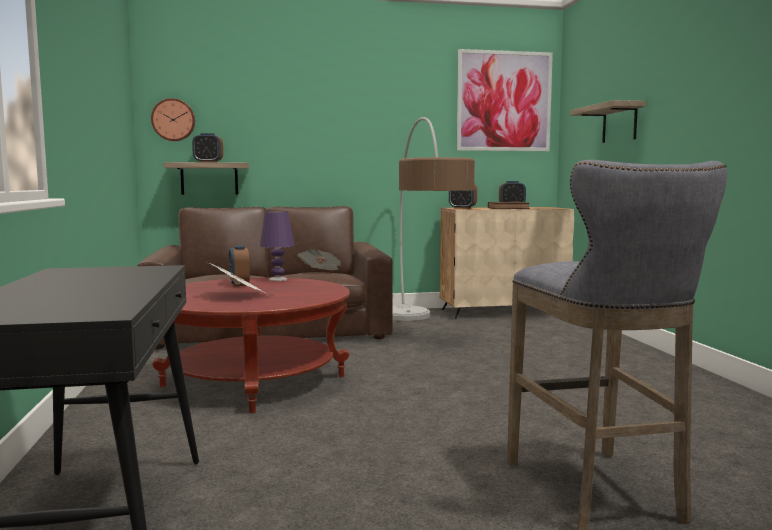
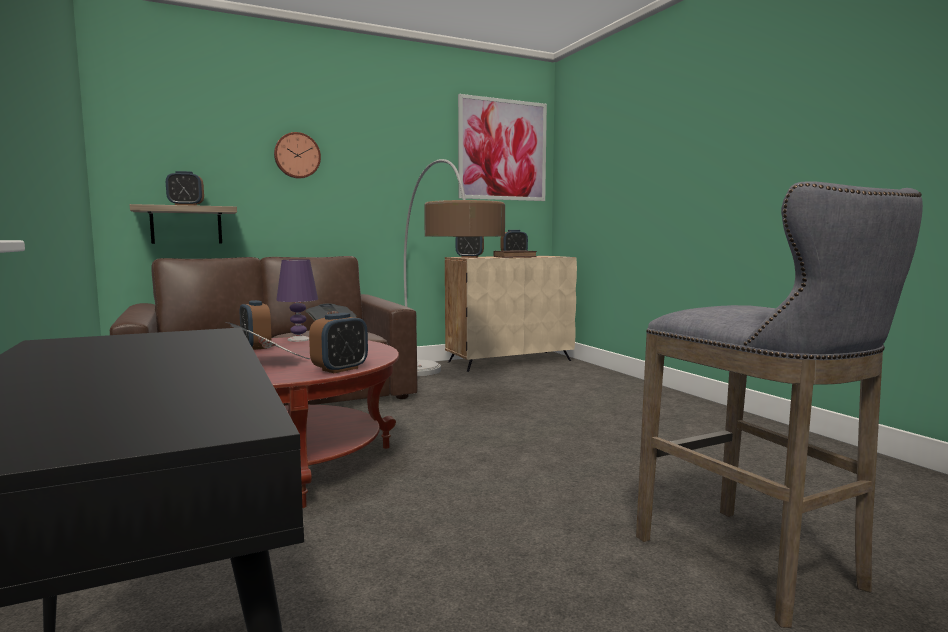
camera: 15 degrees left, 0 degrees up
(173, 120) = (139, 155): wall clock -> wall clock (297, 155)
(288, 304) = (340, 369): none -> alarm clock
(619, 123) = (626, 172): shelf -> none

